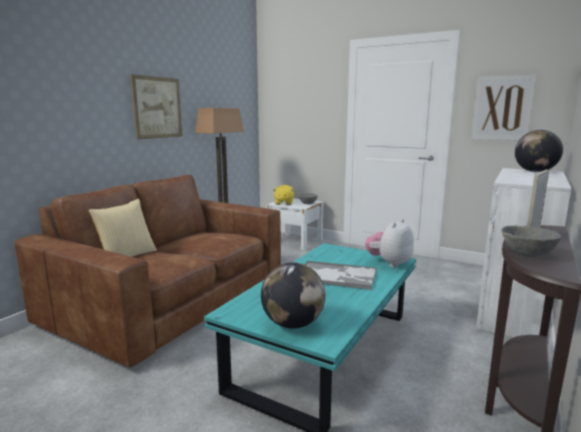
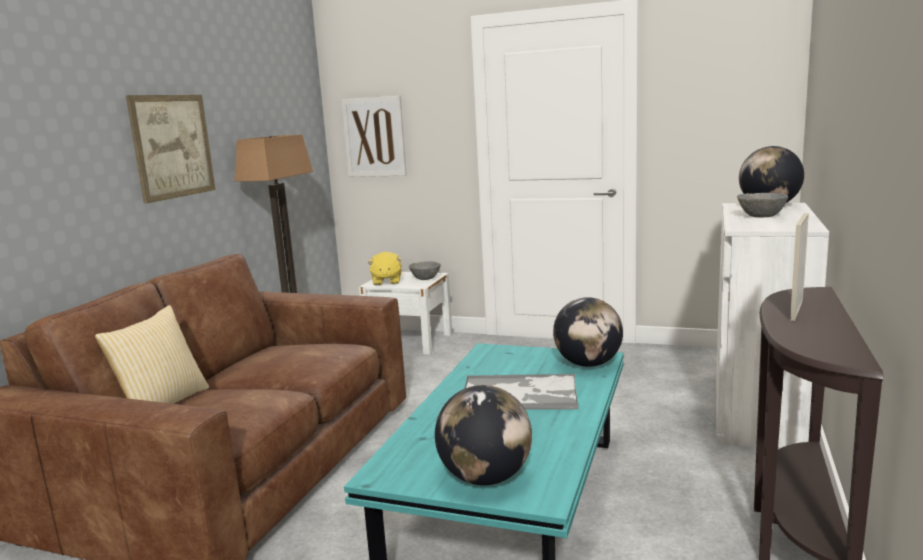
camera: 10 degrees left, 0 degrees up
(389, 263) = (588, 364): plush toy -> globe
(502, 108) = (709, 113): picture -> picture (374, 137)
(527, 254) = (800, 335): grey bowl -> grey bowl (761, 216)

